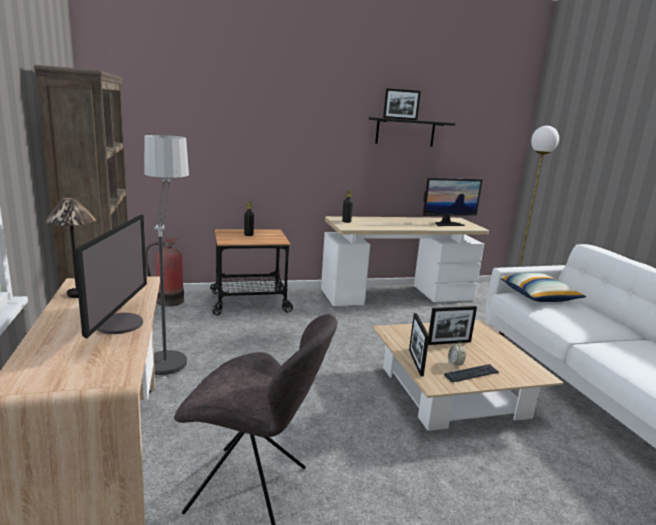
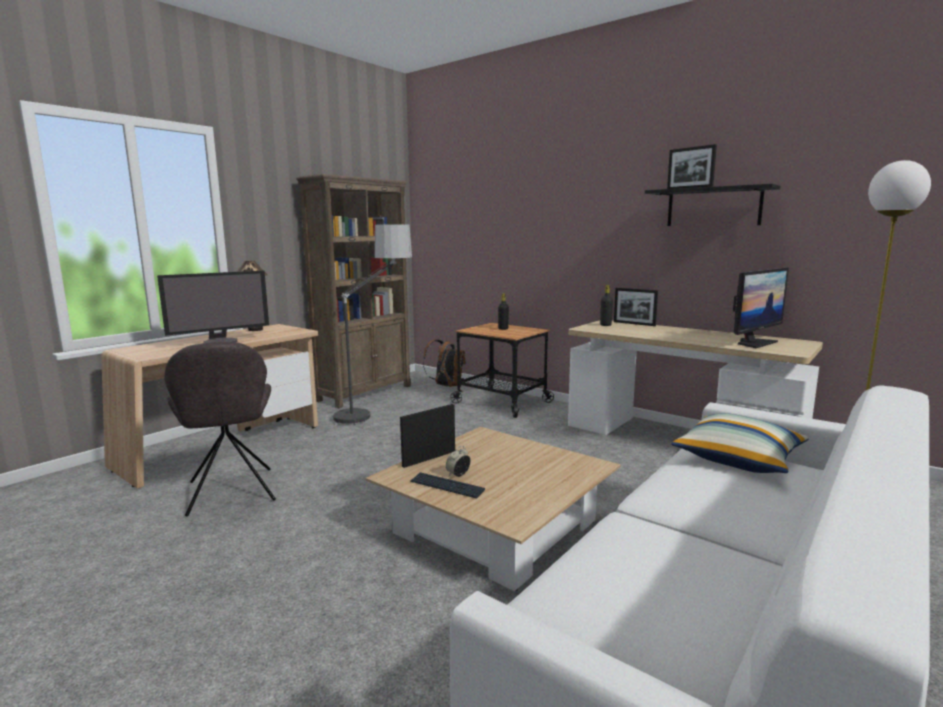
camera: 55 degrees right, 5 degrees down
(168, 301) = (446, 386): fire extinguisher -> brown backpack
(447, 224) = (754, 343): monitor -> monitor turned 75 degrees counterclockwise
(449, 343) = (508, 462): picture frame -> picture frame (634, 324)

